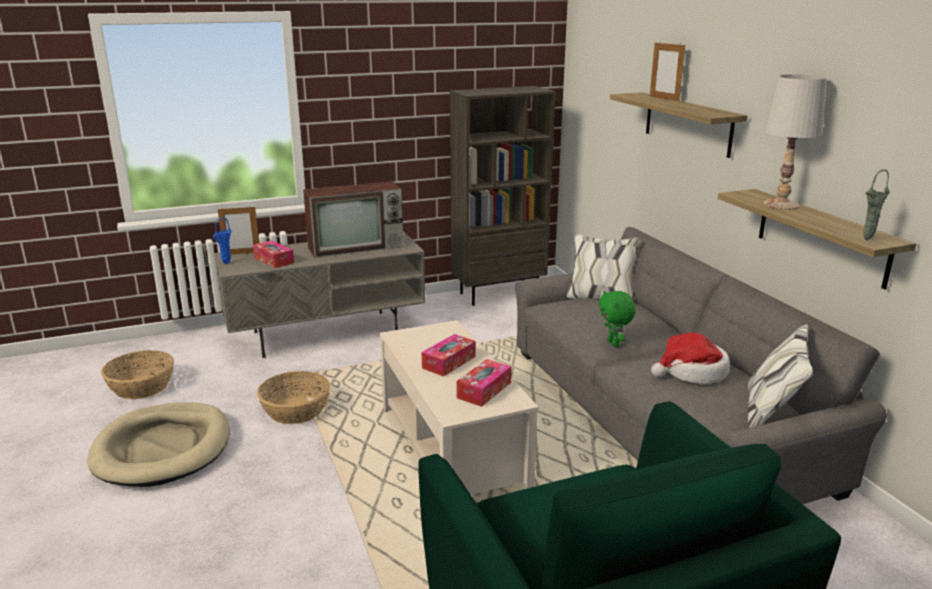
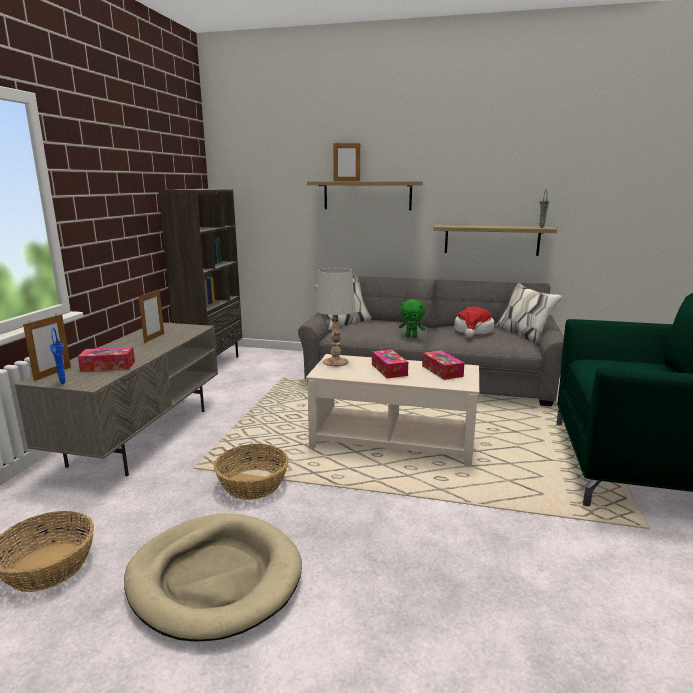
camera: 55 degrees left, 5 degrees down
(357, 246) = (154, 338): television -> picture frame
(781, 205) = (472, 226): white table lamp -> white table lamp (336, 362)

